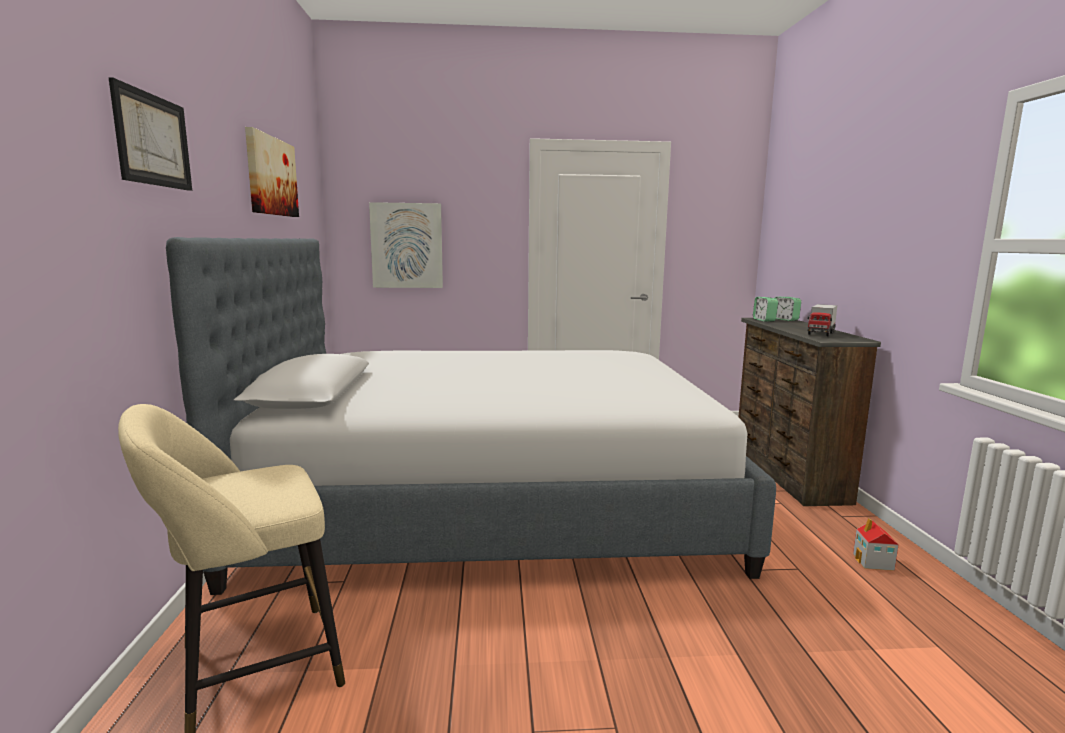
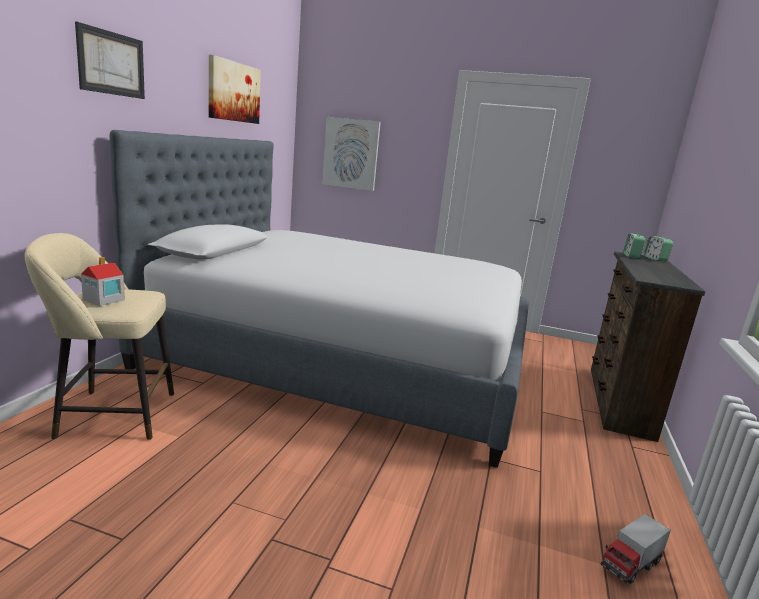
camera: 20 degrees right, 5 degrees up
(820, 333) = (658, 274): toy truck -> toy truck (630, 565)
(873, 562) = (619, 488): toy house -> toy house (103, 300)

